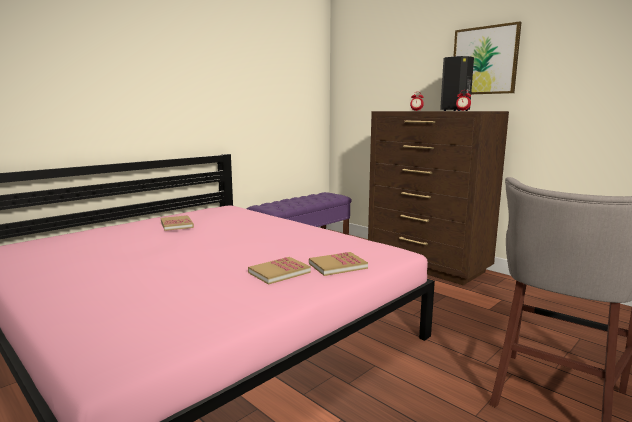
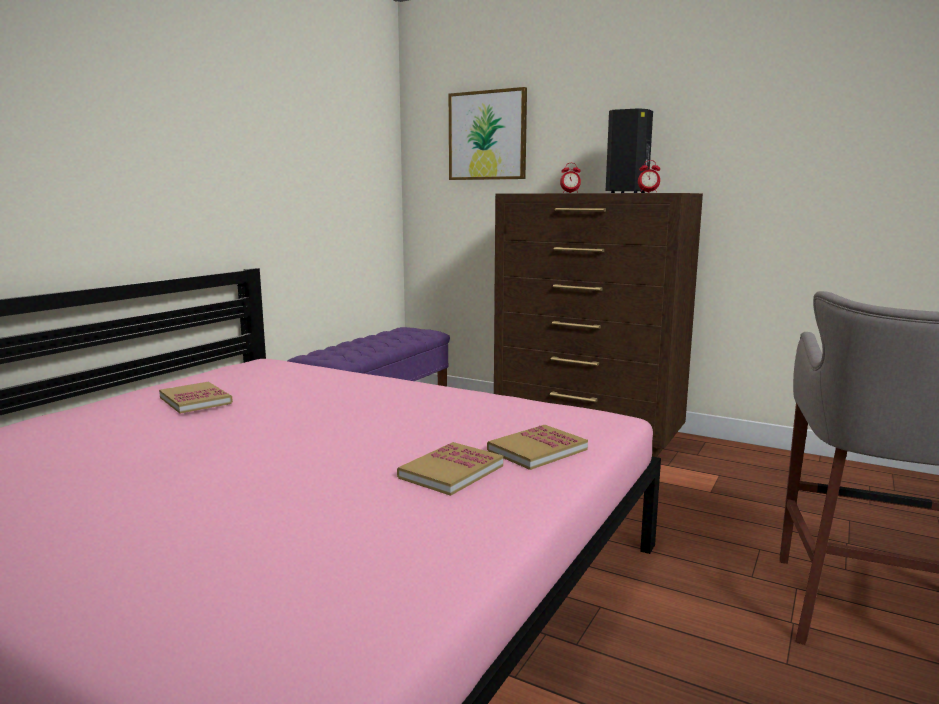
camera: 15 degrees left, 0 degrees up
(484, 60) = (662, 117): picture -> picture (487, 135)

